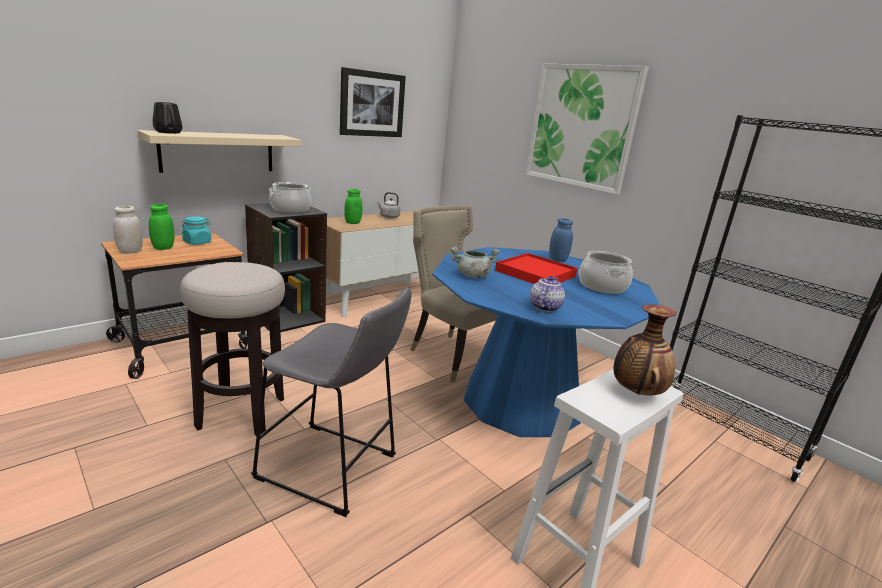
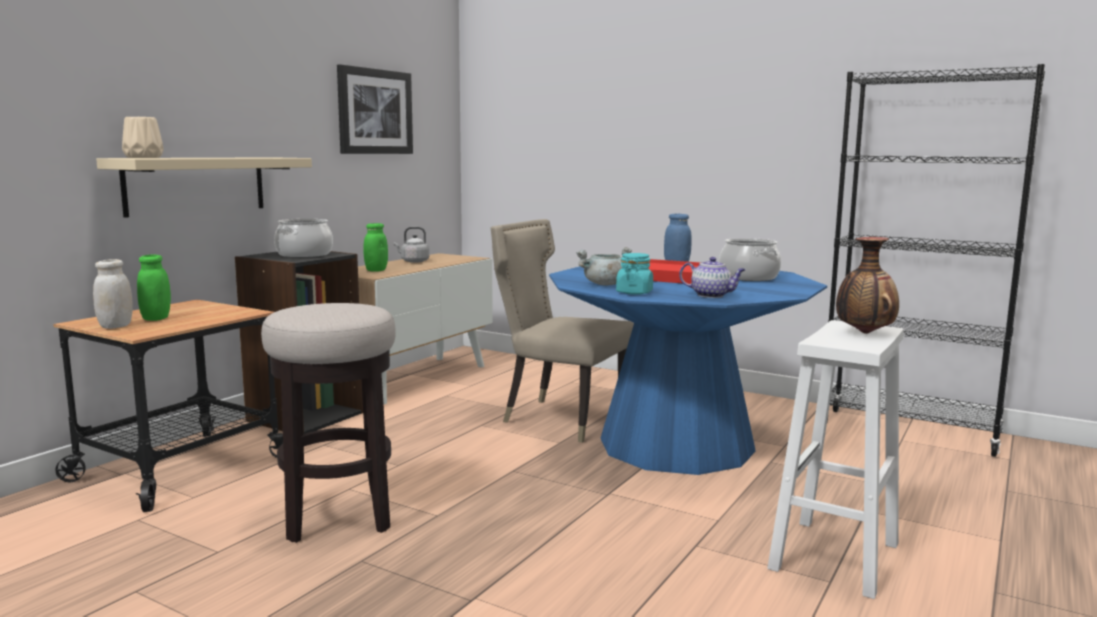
camera: 15 degrees left, 10 degrees down
(167, 132) = (142, 157): black vase -> beige vase
(197, 242) = (194, 309): turquoise jar -> turquoise jar (634, 292)
(333, 470) = (508, 542): grey stool -> none
(544, 307) = (711, 295): teapot -> teapot turned 105 degrees clockwise
(581, 126) = (656, 113): picture -> none

